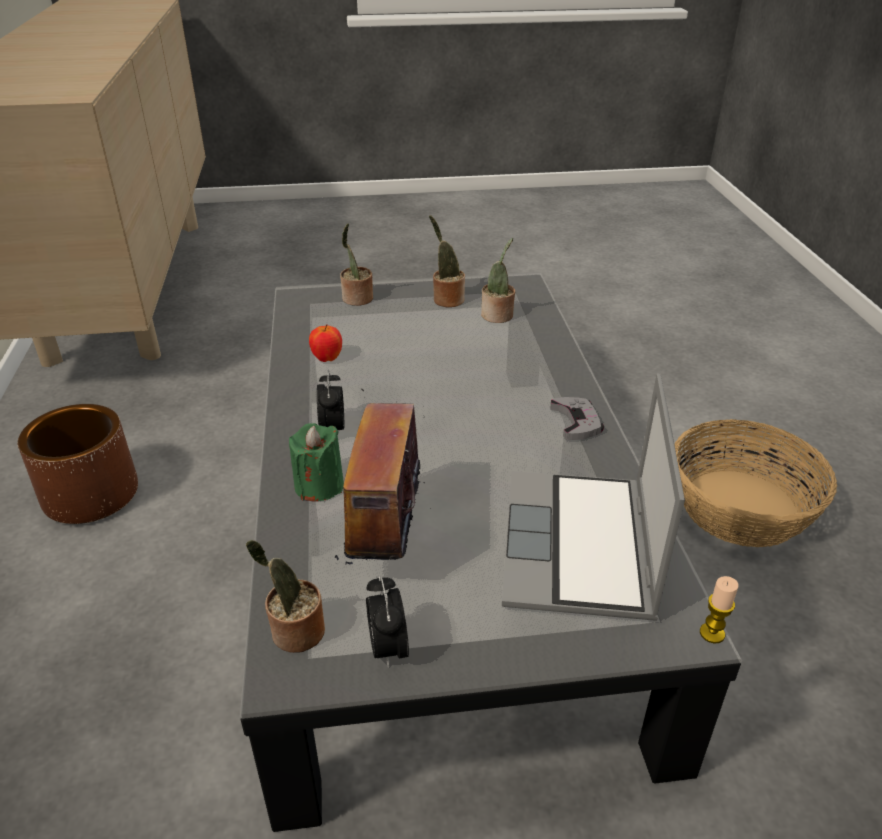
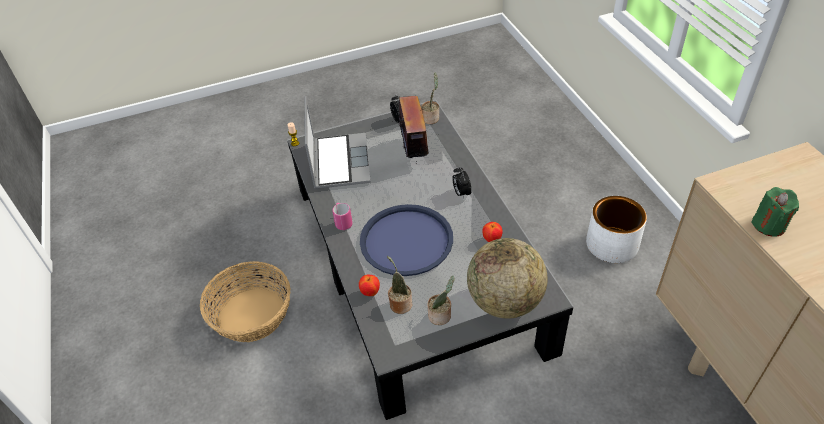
camera: 170 degrees right, 10 degrees up
(90, 495) = (612, 245): brown planter -> white planter
(319, 486) = (452, 165): green candle -> green candle (769, 225)
(357, 299) = (505, 301): potted plant -> globe
(465, 378) = (406, 241): none -> blue tray
(538, 331) = (370, 292): none -> apple
(576, 422) = (342, 222): grey game controller -> pink mug

